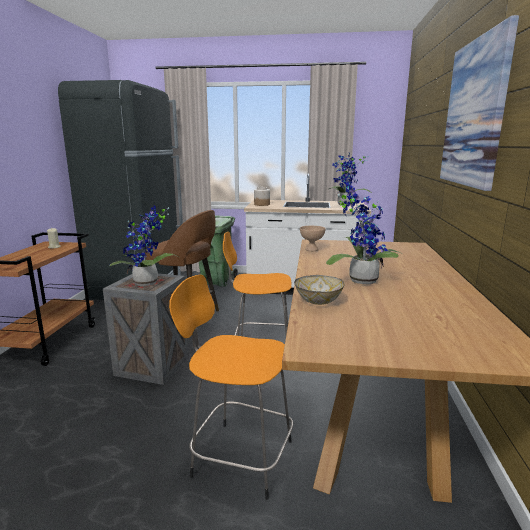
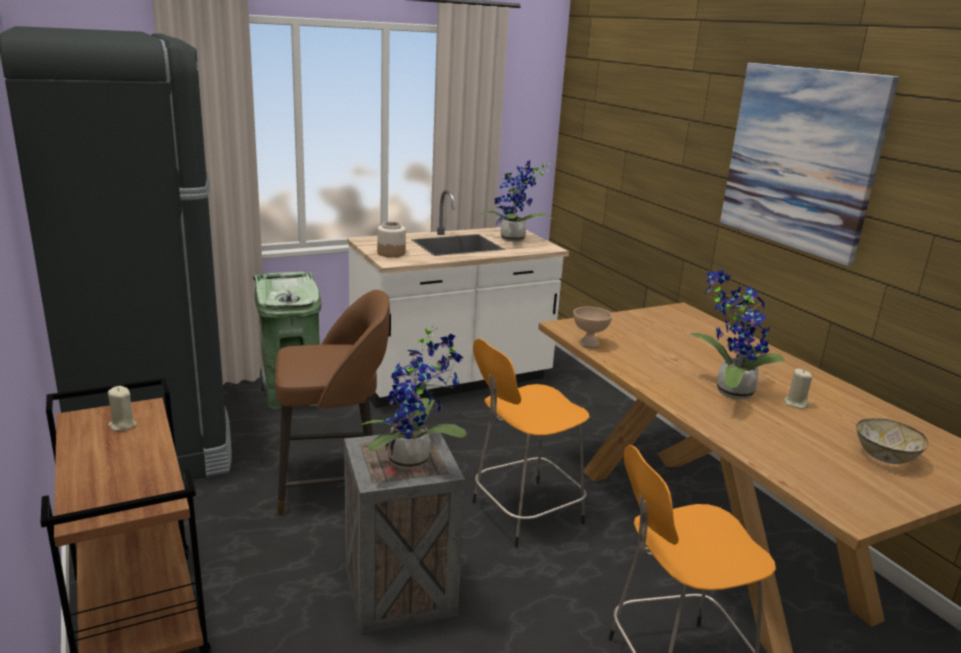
camera: 35 degrees left, 5 degrees up
(317, 301) = (751, 443): bowl -> bowl (884, 457)
(401, 293) = (795, 404): none -> beige candle

